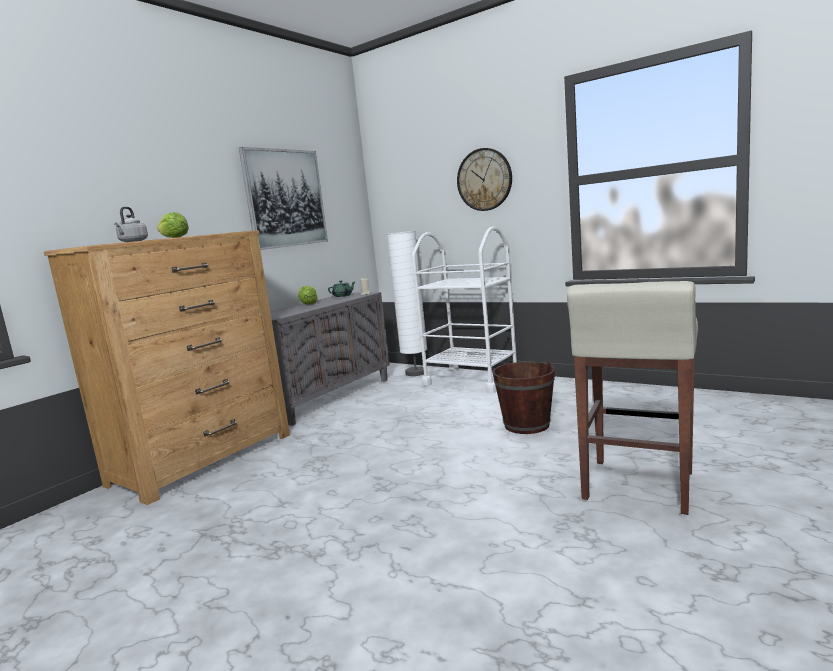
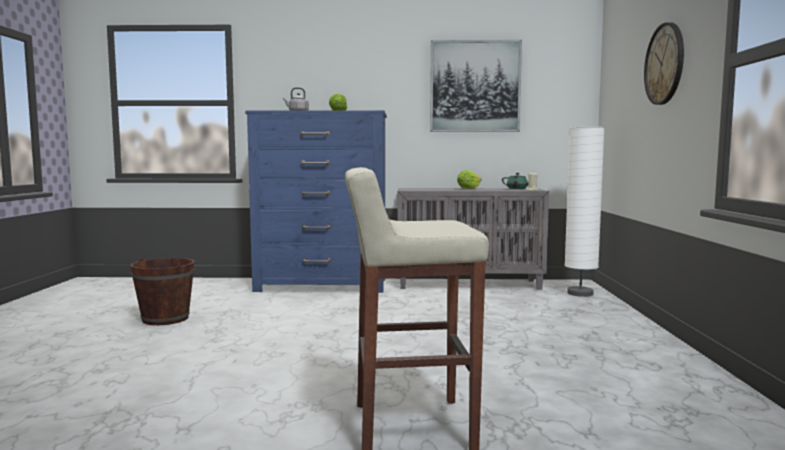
camera: 55 degrees right, 5 degrees down
(204, 459) = (322, 285): brown dresser -> blue dresser
(471, 380) = (600, 315): white cart -> none
(526, 425) = (509, 357): brown bucket -> brown bucket (165, 319)

